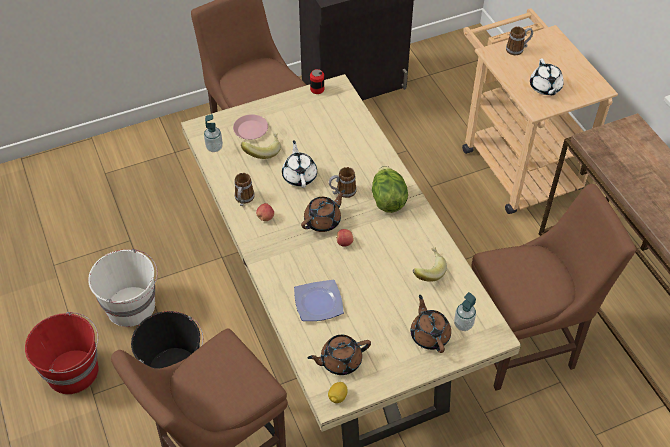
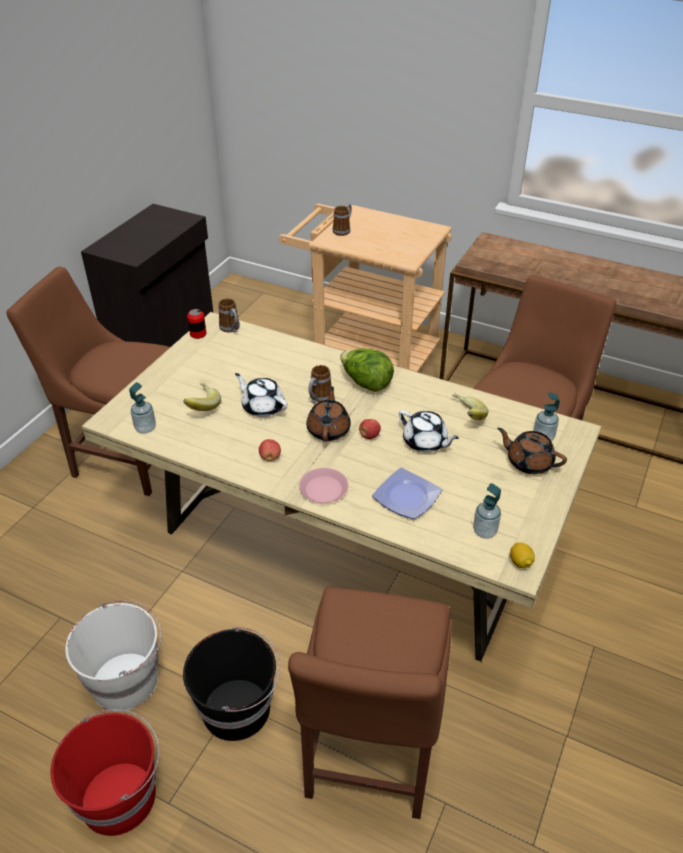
camera: 40 degrees left, 10 degrees down
(243, 200) = (230, 455): mug -> mug (231, 329)
(251, 130) = (168, 395): pink plate -> pink plate (323, 489)
(340, 361) = (484, 531): brown teapot -> soap dispenser
(545, 87) = (396, 245): white teapot -> white teapot (425, 442)

